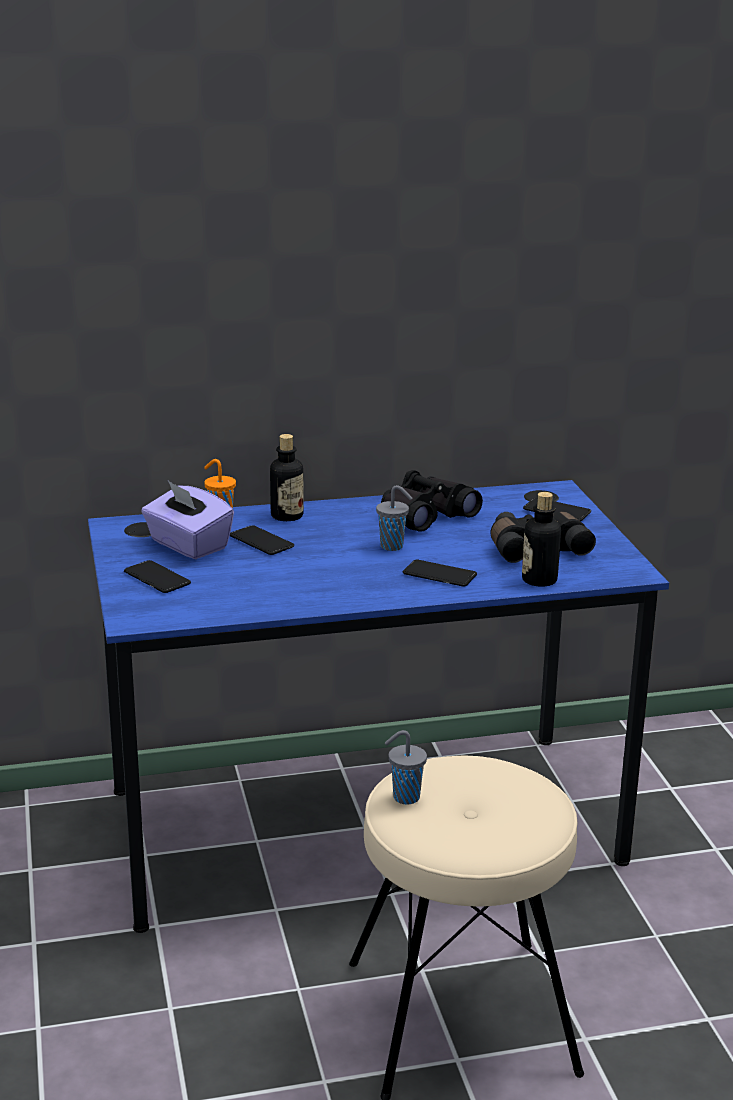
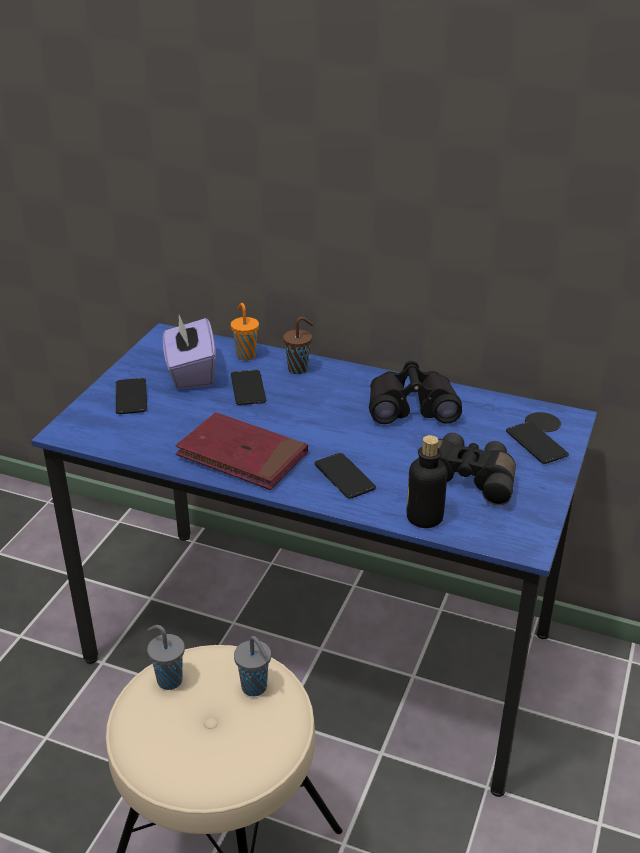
camera: 35 degrees right, 10 degrees up
(287, 516) = (299, 369): bottle -> brown cup
(331, 587) = (242, 455): none -> red book
(393, 547) = (343, 431): grey cup -> grey cup (255, 688)

